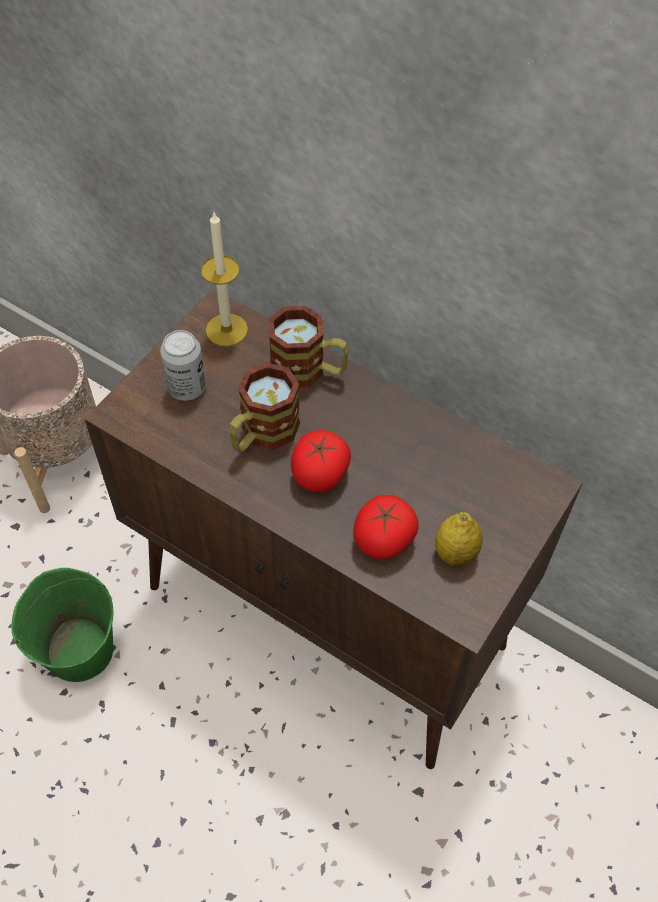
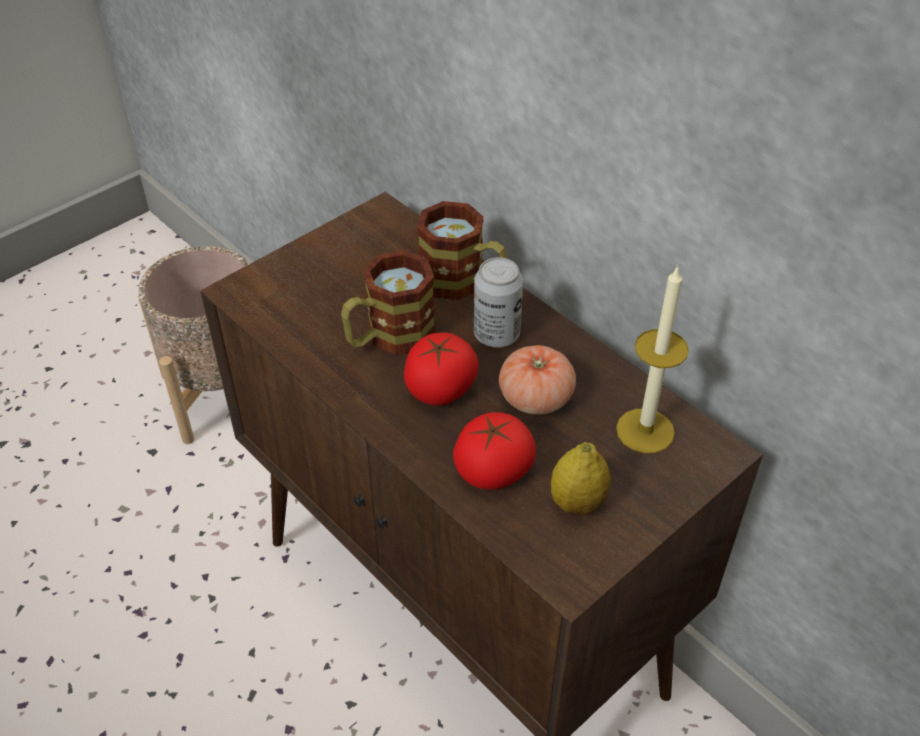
camera: 15 degrees right, 10 degrees down
(79, 649) = (175, 592): green bucket -> none
(187, 388) = (321, 279): can -> can (496, 335)
(226, 330) = (385, 231): candle -> candle (645, 431)
(398, 467) = (535, 398): none -> tomato

